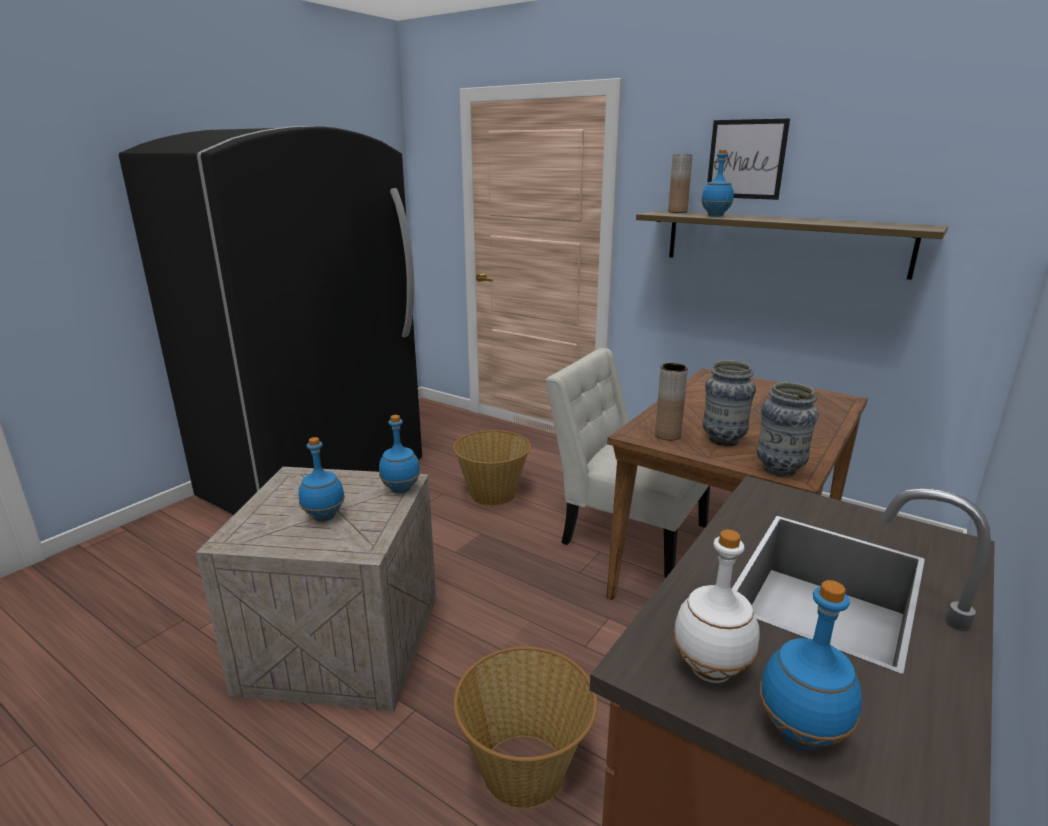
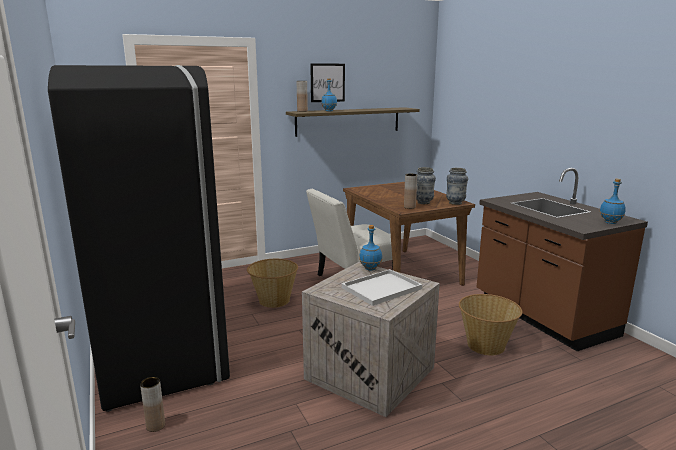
camera: 60 degrees left, 5 degrees down
(181, 531) = (155, 426): none -> brown vase
(325, 517) = (382, 287): blue bottle -> white tray
(712, 670) = (585, 224): white bottle -> none

